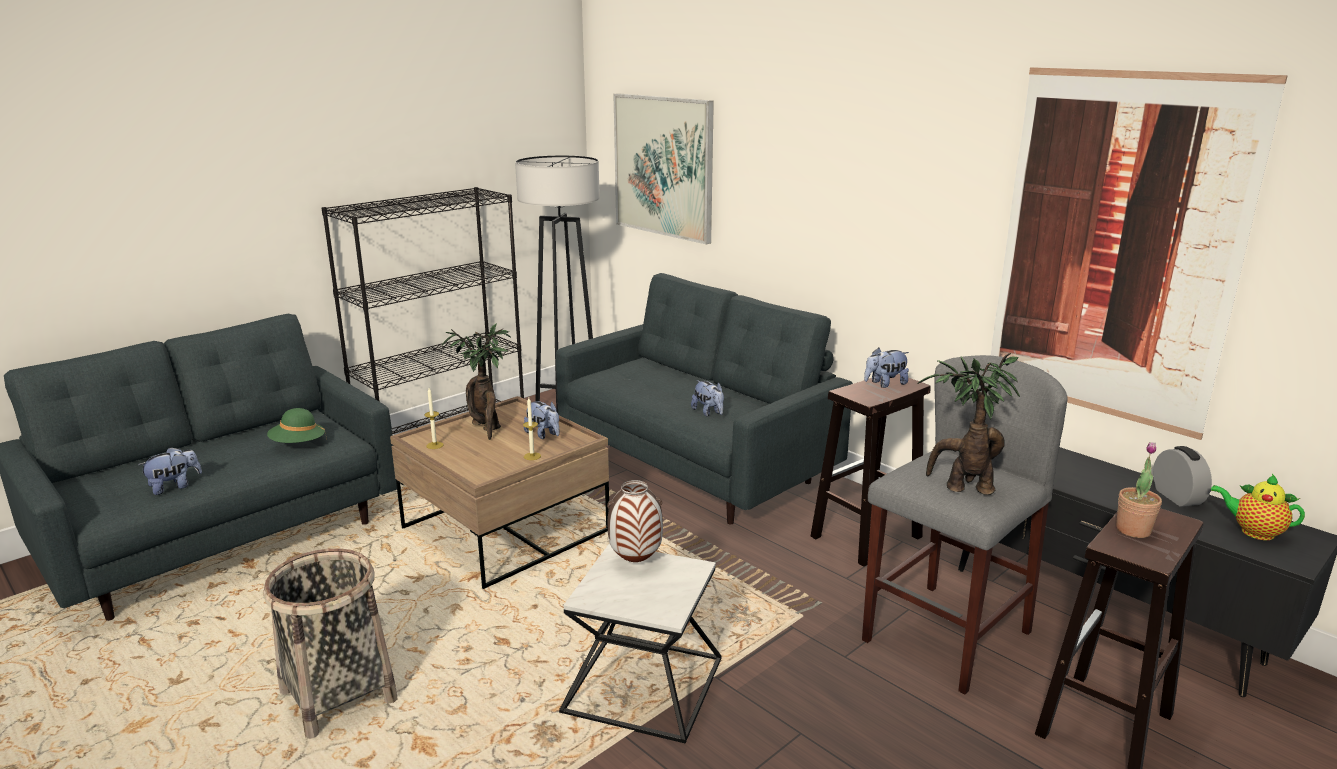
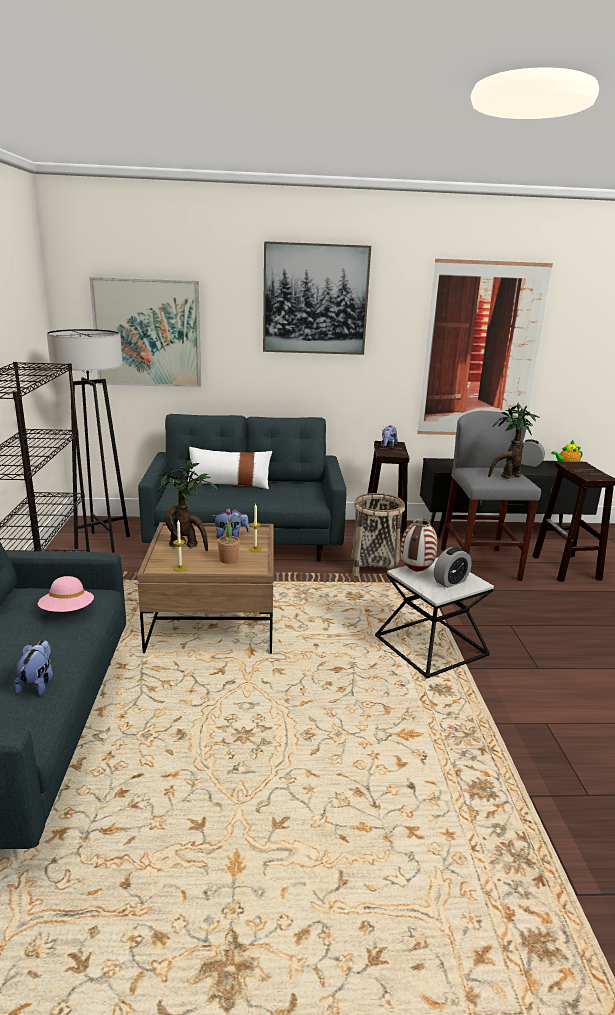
camera: 50 degrees left, 0 degrees up
(298, 445) = (67, 611): green hat -> pink hat
(337, 695) = (316, 751): basket -> basket (374, 567)
(641, 594) = (450, 582): none -> alarm clock
(684, 380) = (229, 484): none -> white pillow
(708, 412) = (282, 495): plush toy -> none
(845, 132) = (315, 299): none -> picture
(1133, 530) = (581, 471): potted plant -> potted plant (228, 560)

